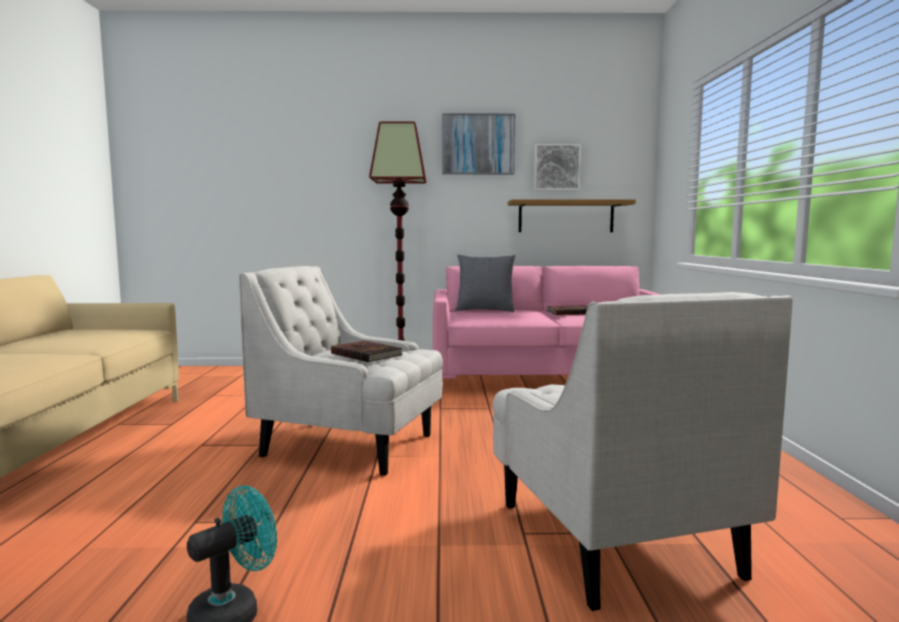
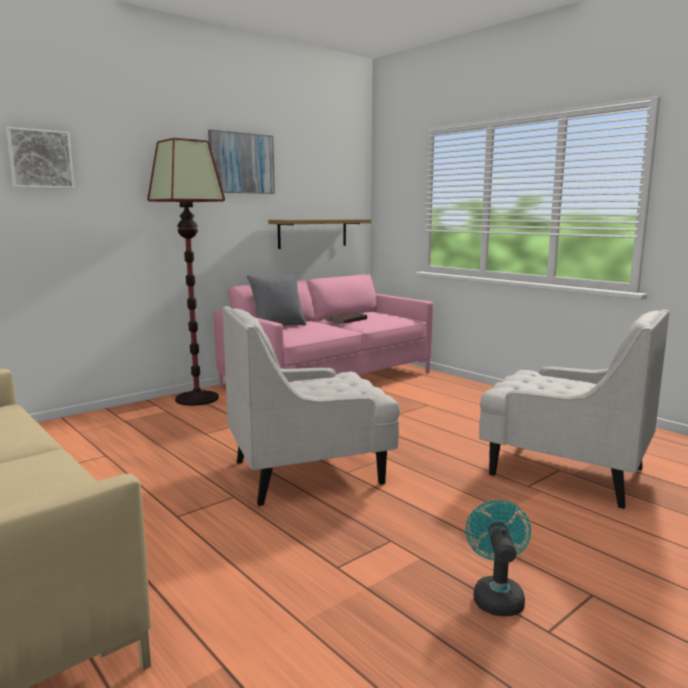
camera: 40 degrees left, 5 degrees up
(366, 354) = (331, 385): brown book -> none
(556, 167) = (304, 188): picture -> picture (40, 159)

